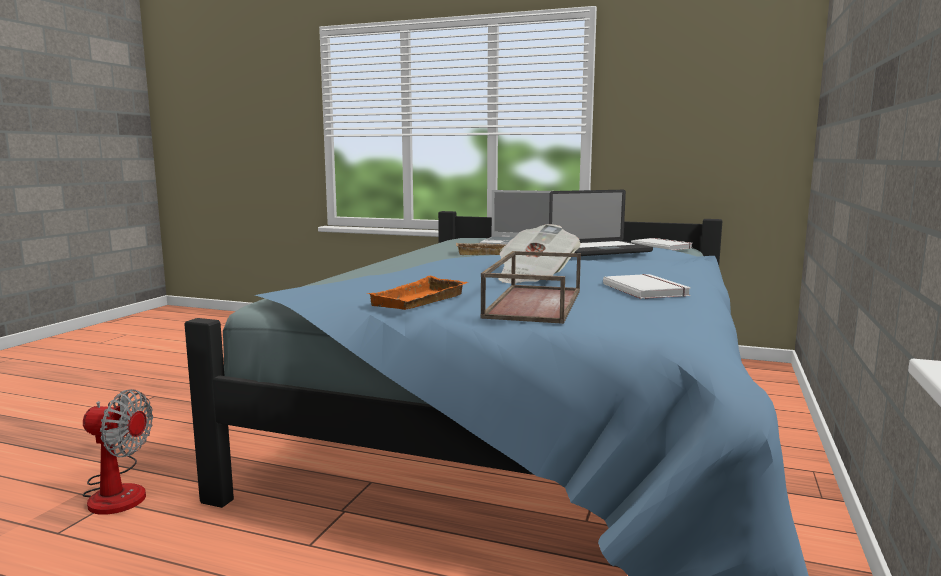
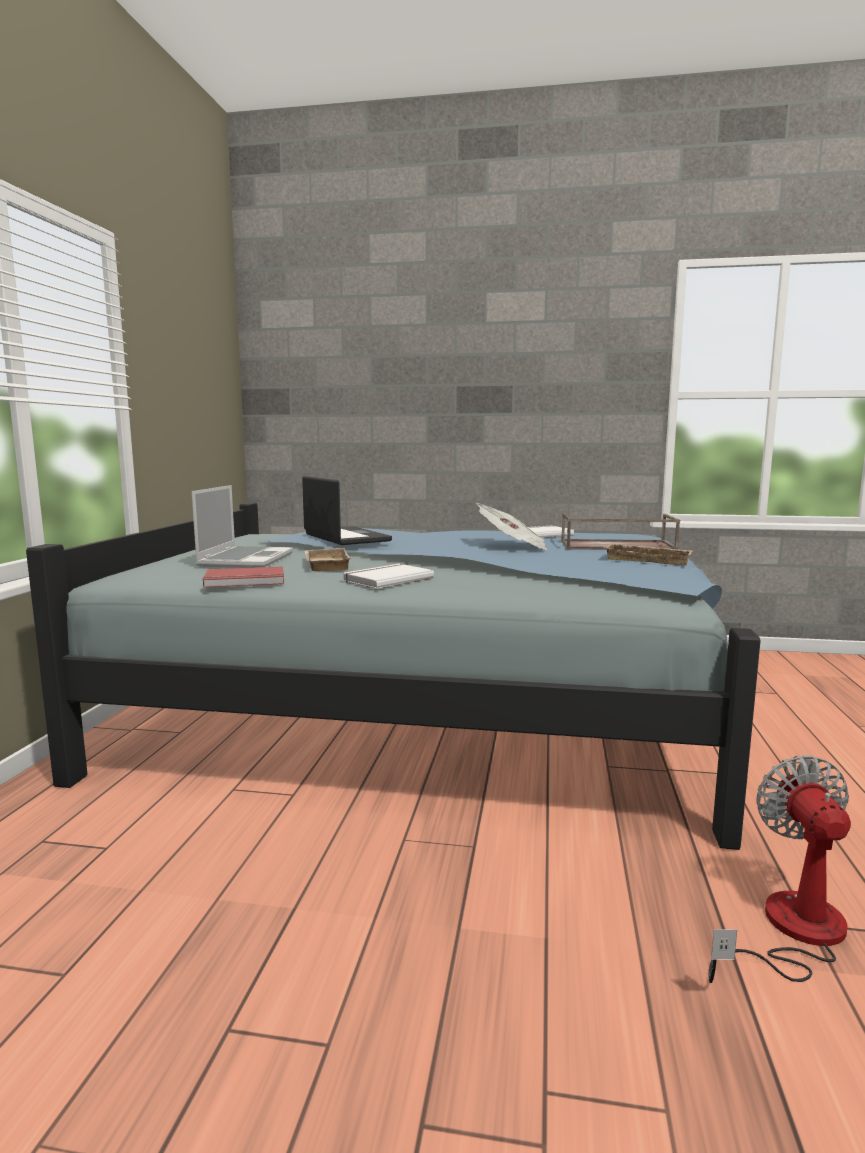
camera: 100 degrees left, 0 degrees up
(420, 301) = (649, 559): orange tray -> beige tray
(436, 246) = (245, 581): none -> red book
(662, 246) = (270, 534): white book -> white book (386, 579)

